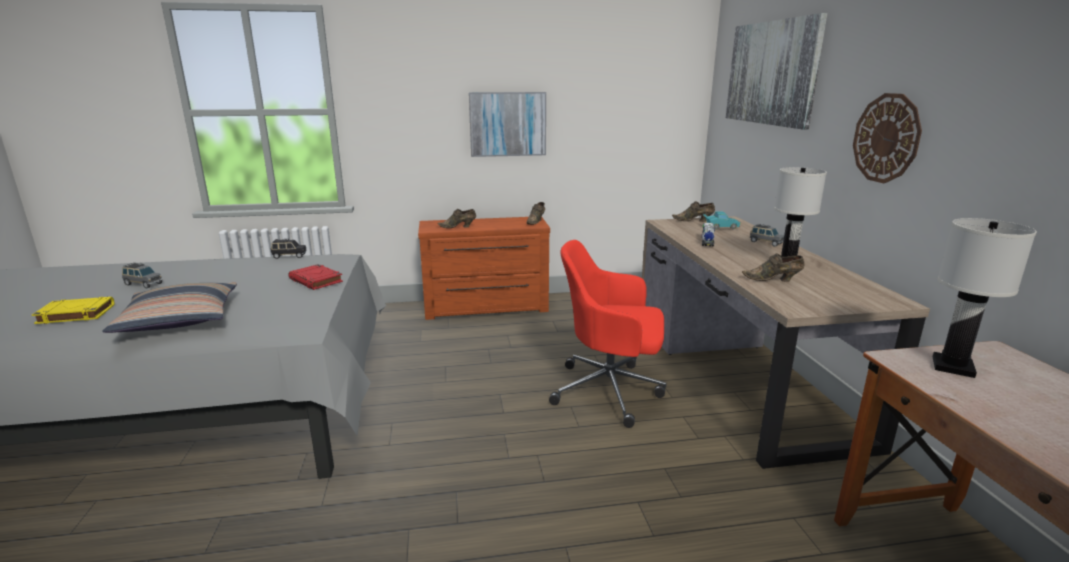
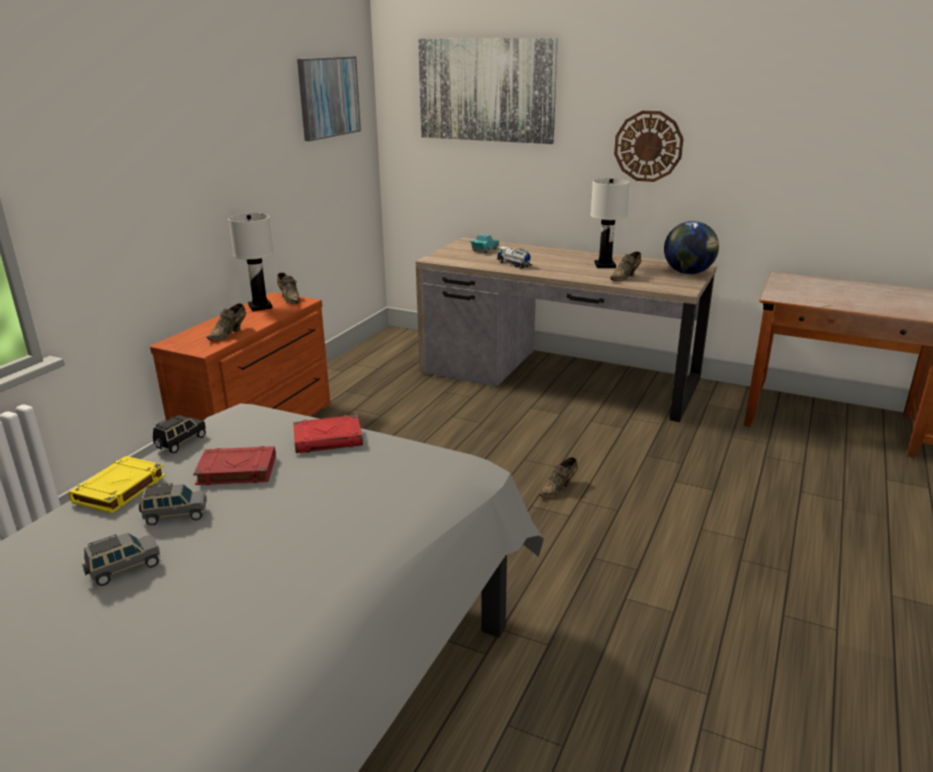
camera: 55 degrees left, 5 degrees up
(75, 314) = (196, 637): yellow book -> yellow book (119, 489)
(179, 319) = (347, 544): pillow -> none
(260, 274) = (236, 470): none -> red book
(507, 124) = (222, 178): picture -> picture (328, 97)
(610, 391) = (521, 433): red office chair -> none
(694, 221) = (451, 250): brown shoe -> brown shoe (559, 488)
(765, 242) = (545, 252): grey toy car -> grey toy car (175, 515)
(860, 301) = (688, 273): none -> globe
(953, 367) = (795, 291): white table lamp -> white table lamp (260, 306)

